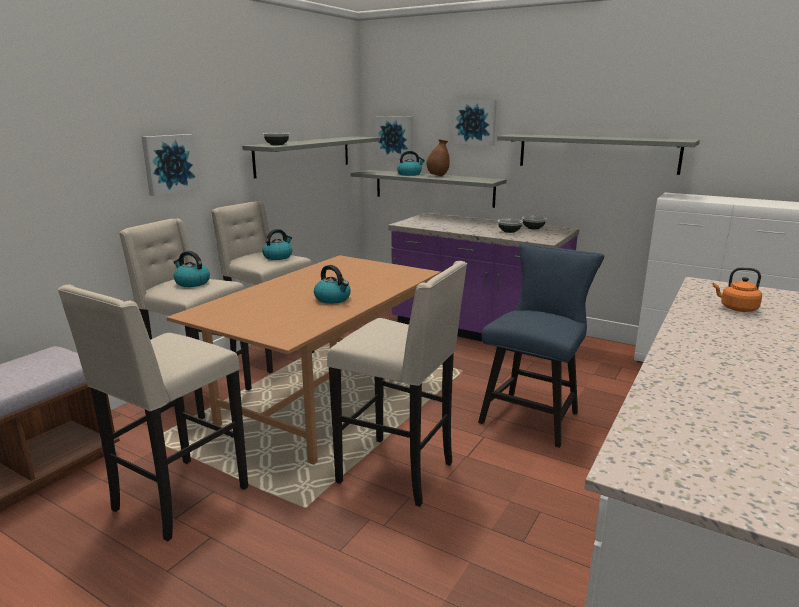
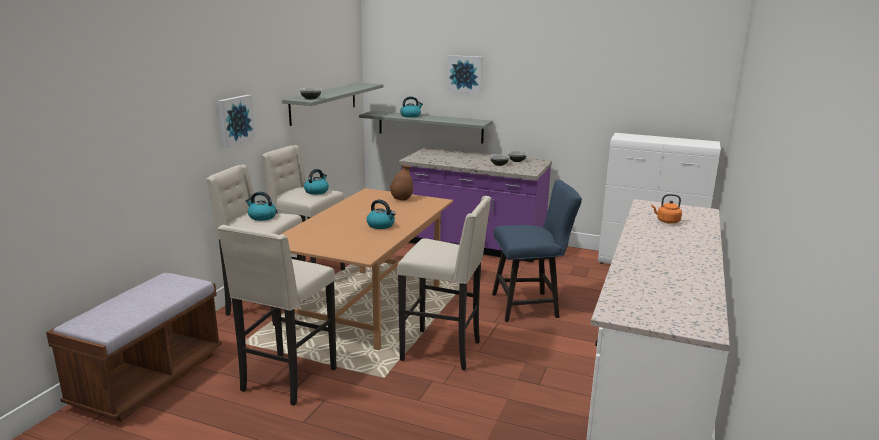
camera: 10 degrees left, 0 degrees up
(395, 137) = (395, 83): picture -> none
(437, 176) = (435, 117): brown vase -> brown vase (401, 199)
(533, 415) = (530, 306): blue chair -> blue chair turned 60 degrees clockwise
(596, 153) = (563, 101): grey shelf -> none

